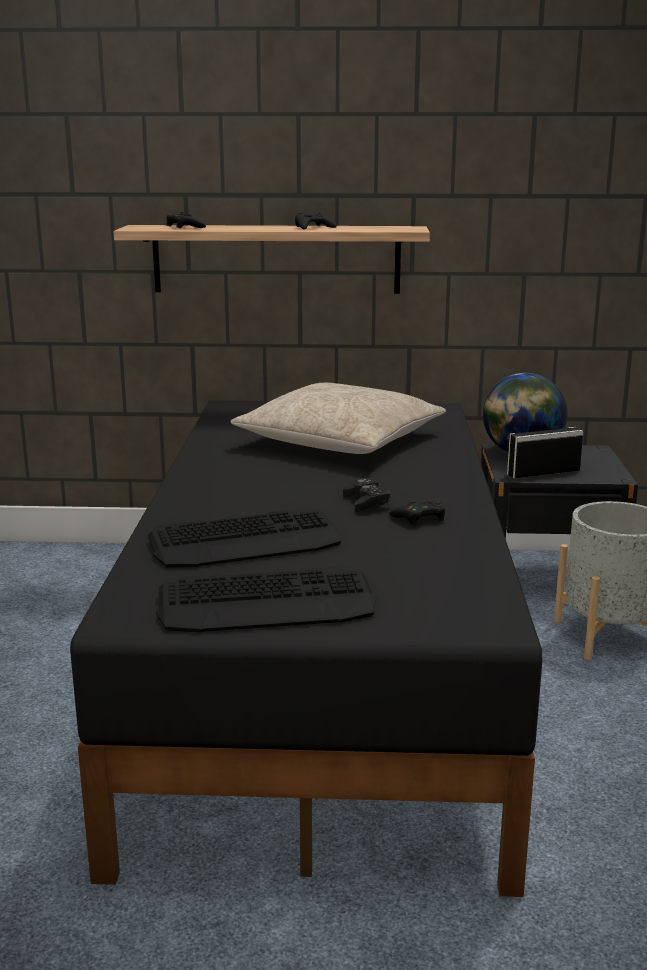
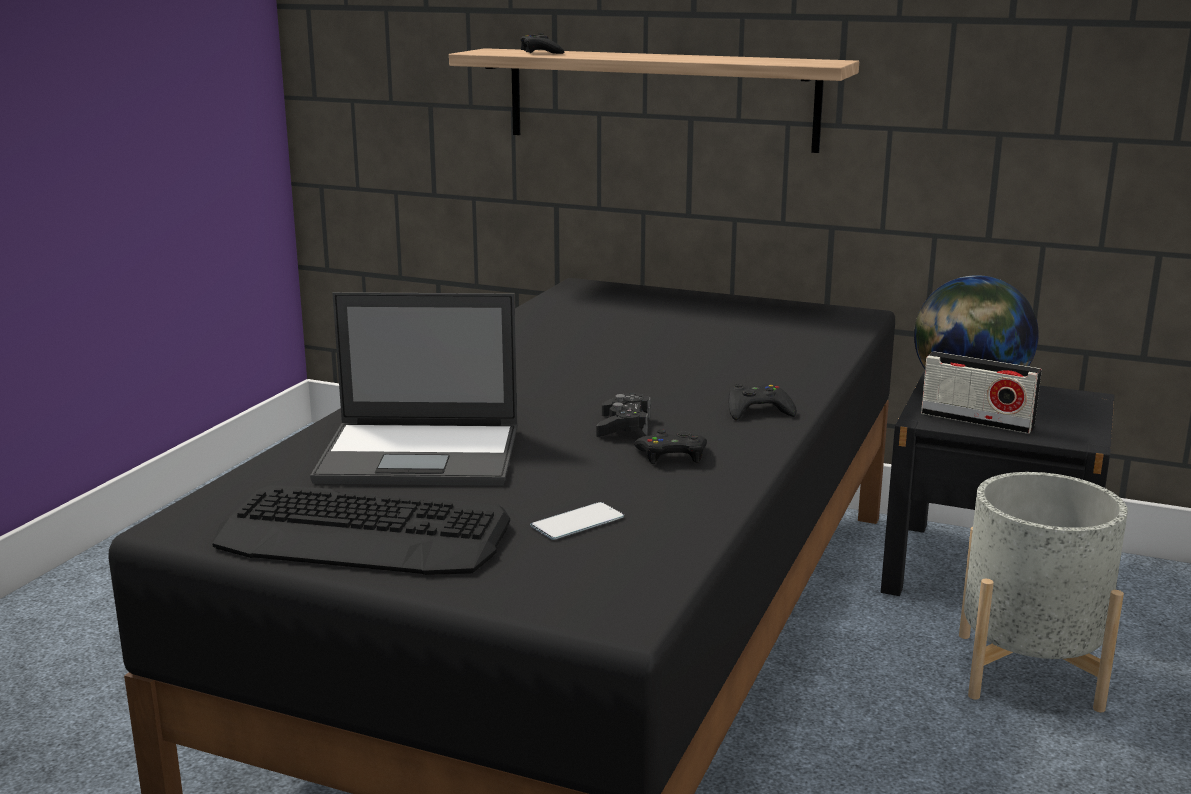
camera: 20 degrees right, 0 degrees up
(246, 541) = (423, 455): keyboard -> laptop
(313, 227) = (699, 57): black game controller -> black game controller (758, 410)
(340, 440) = (675, 343): beige pillow -> none
(405, 571) = (577, 522): none -> phone
(543, 473) = (976, 421): radio -> radio turned 150 degrees counterclockwise

